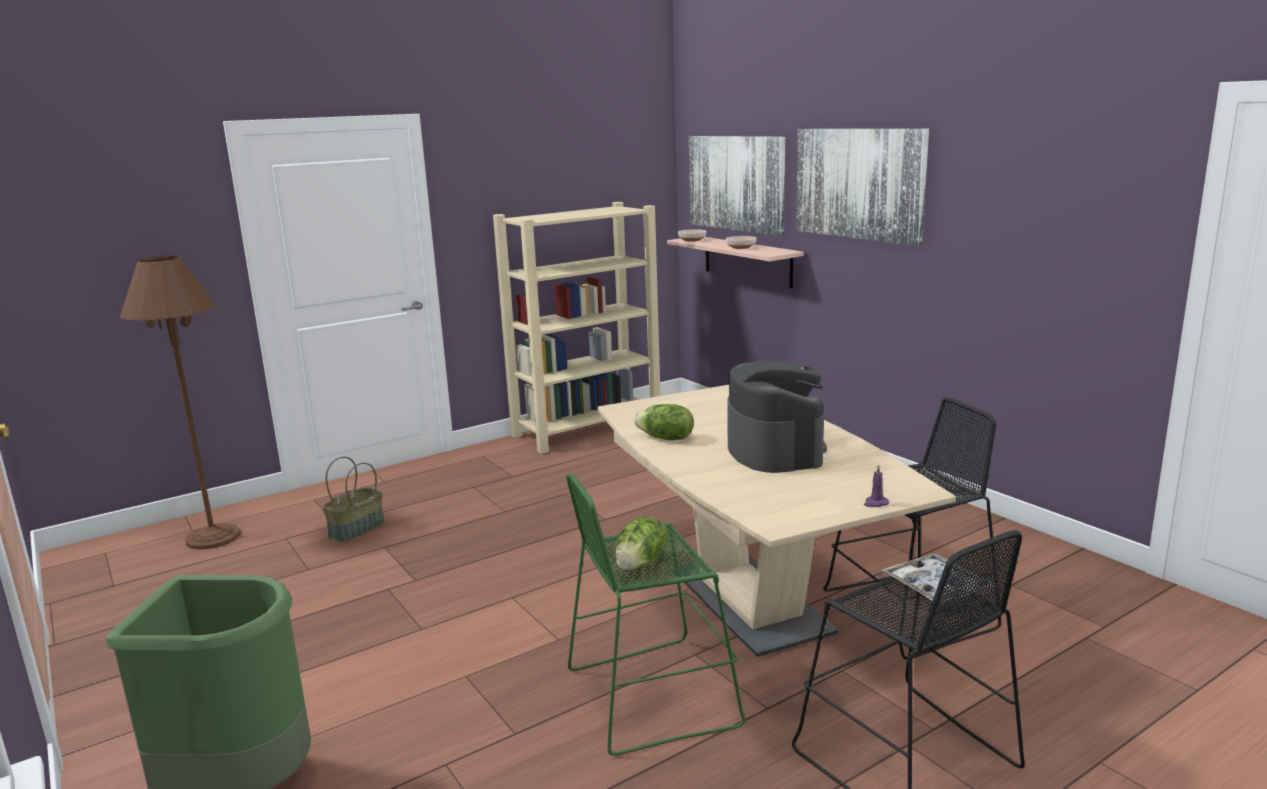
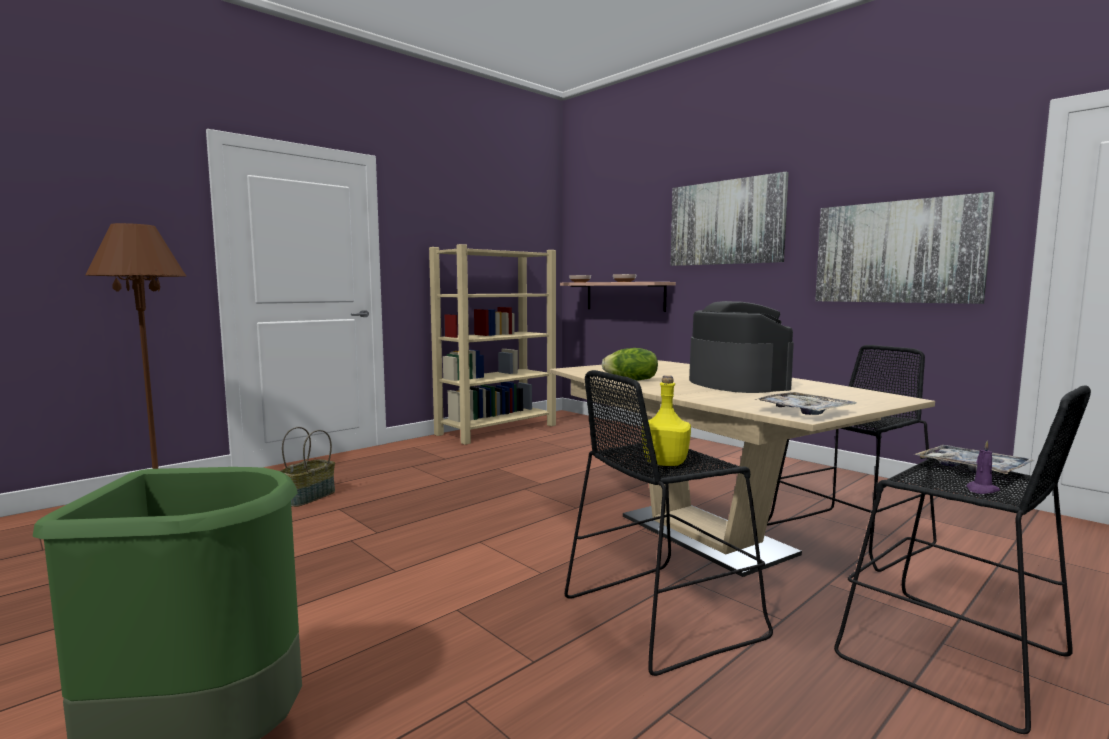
camera: 10 degrees left, 10 degrees down
(641, 563) = (666, 463): lettuce -> yellow bottle
(653, 694) = (662, 614): green stool -> black stool
(736, 183) = (616, 237): picture -> picture (897, 252)
(787, 516) = (804, 411): none -> tray
(875, 503) = (873, 404): purple candle -> purple candle (981, 490)

